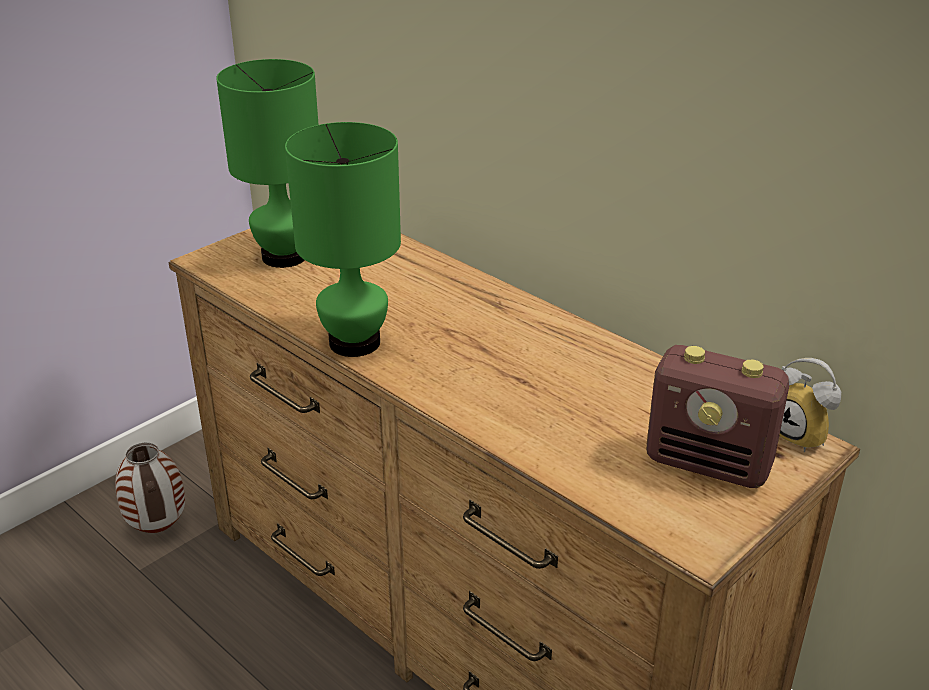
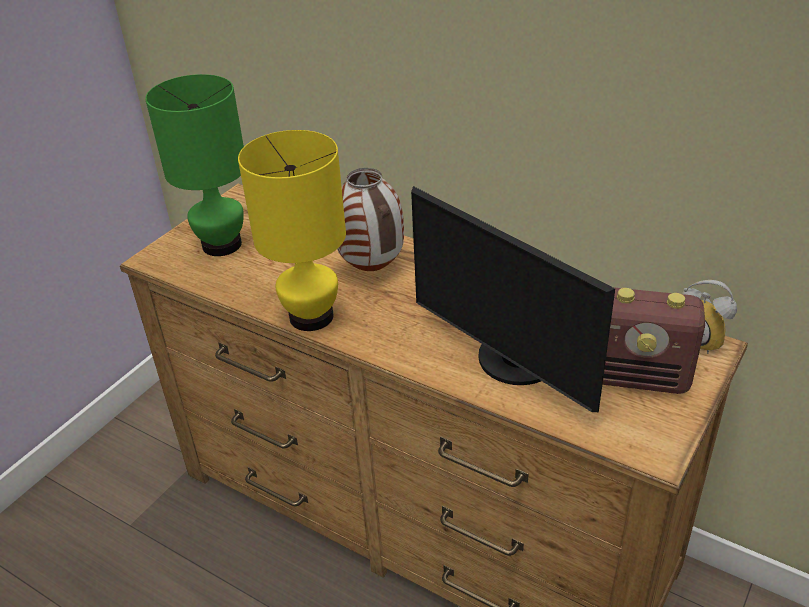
camera: 10 degrees left, 5 degrees up
(159, 529) = (136, 485): vase -> vase (373, 269)
(355, 343) = (312, 317): green table lamp -> yellow table lamp
(564, 424) = (512, 362): none -> monitor

